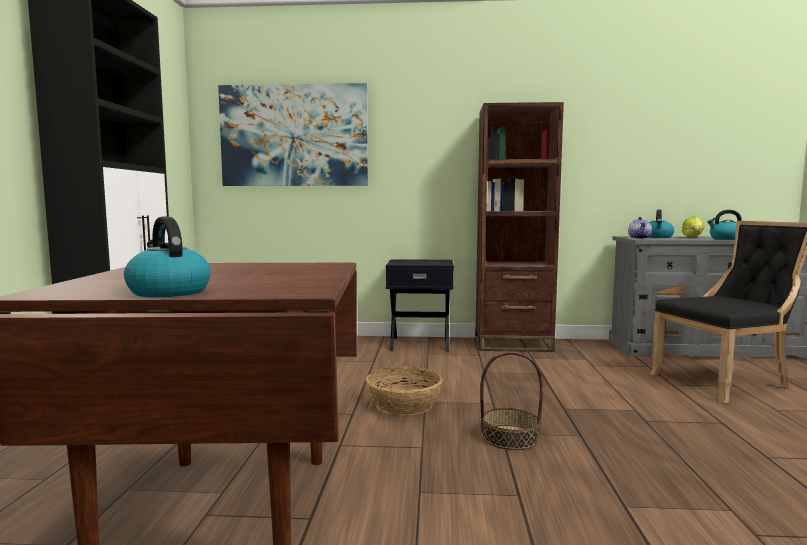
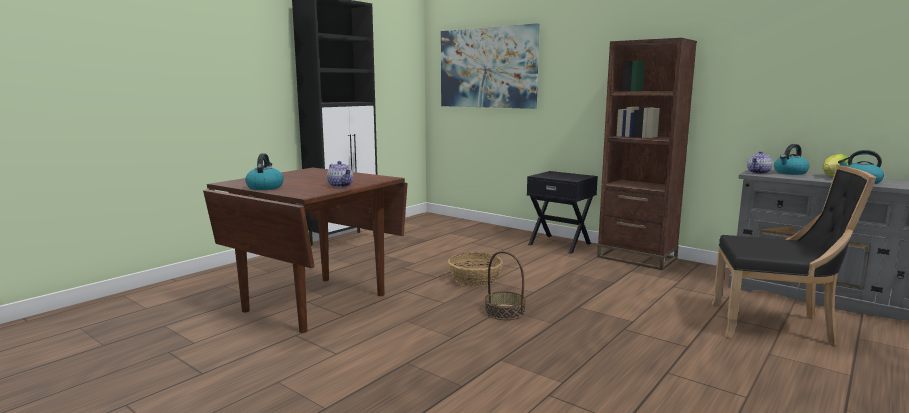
camera: 35 degrees right, 5 degrees up
(308, 277) = (341, 185): none -> teapot

